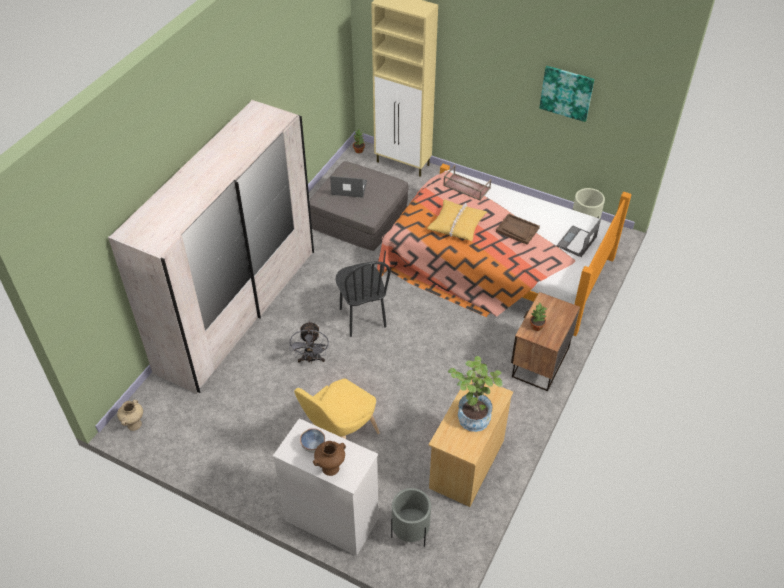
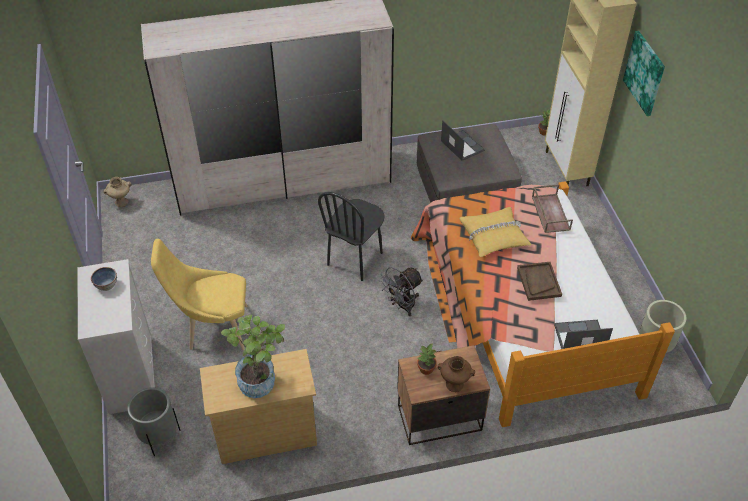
camera: 50 degrees right, 0 degrees up
(311, 359) = (278, 257): grey fan -> grey fan (402, 306)
(330, 469) = (91, 309): brown vase -> brown vase (454, 385)
(566, 93) = (700, 176): picture -> picture (645, 73)

